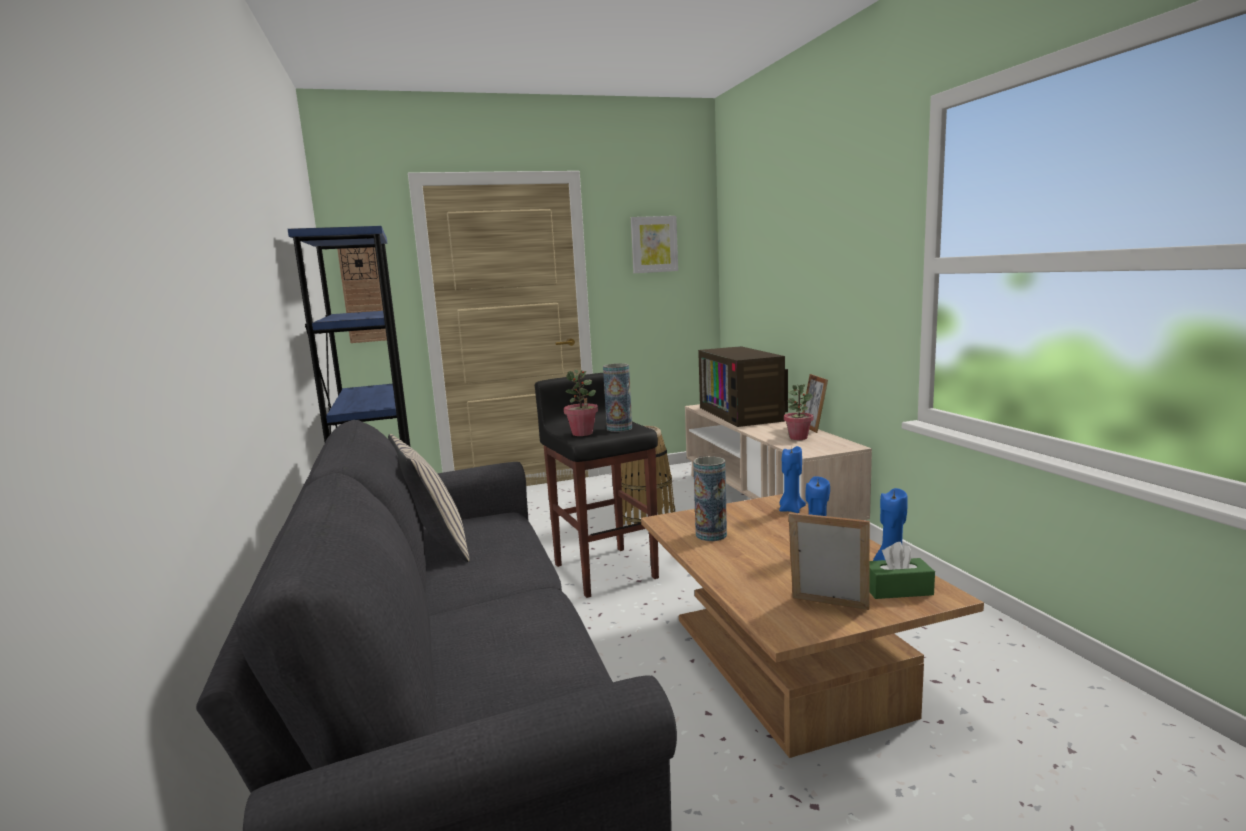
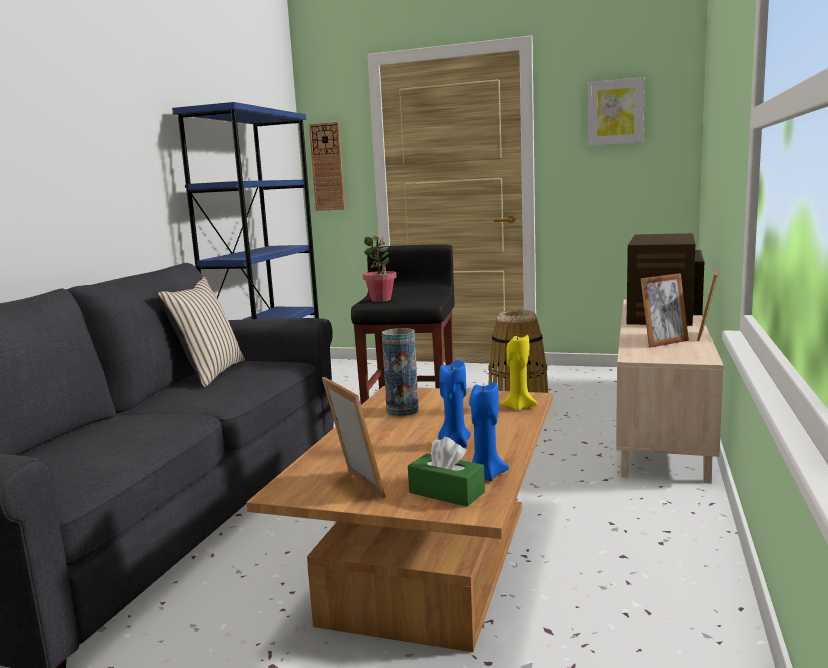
camera: 35 degrees right, 0 degrees up
(619, 428) = (418, 299): vase -> none
(791, 510) = (518, 407): blue candle -> yellow candle
(798, 437) = (664, 342): potted plant -> picture frame

